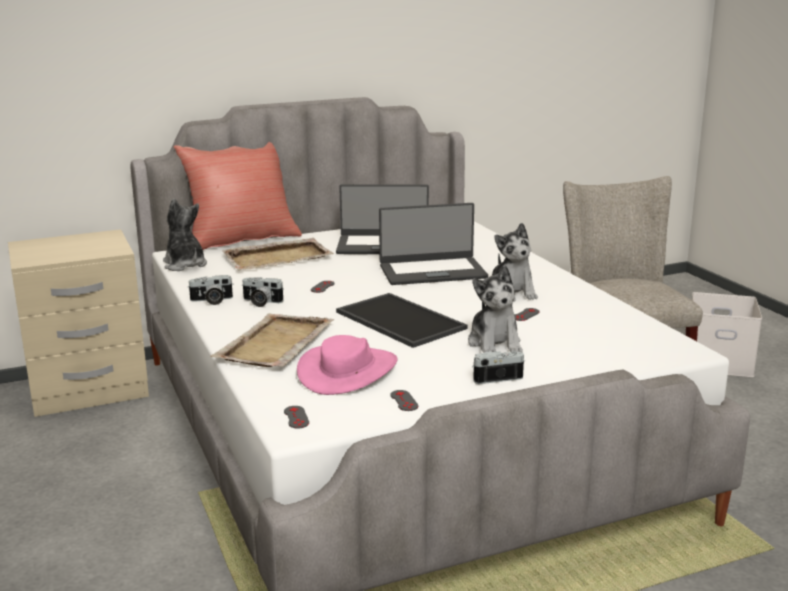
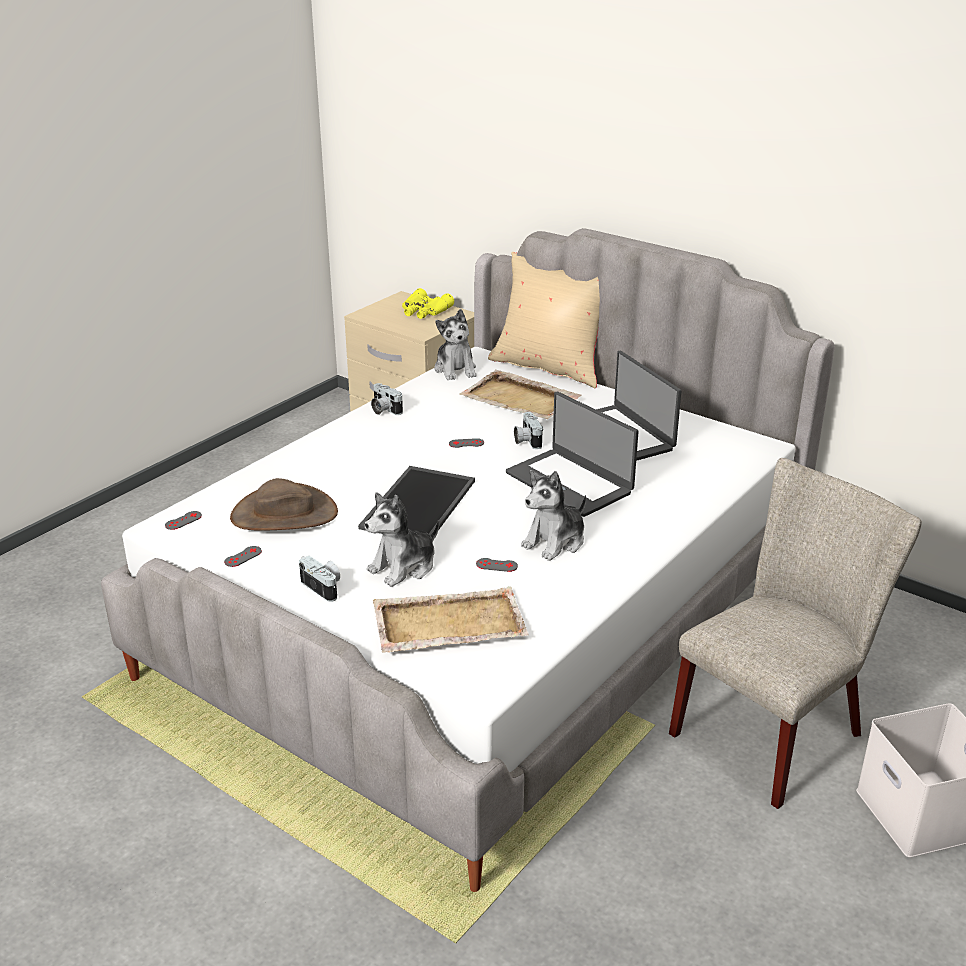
camera: 60 degrees right, 10 degrees up
(72, 242) = (424, 311): none -> yellow binoculars
(185, 265) = (455, 369): plush toy -> plush toy turned 135 degrees clockwise
(241, 240) = (549, 367): red pillow -> beige pillow
(261, 302) = (400, 430): camera -> camera (526, 440)
(274, 344) = (313, 466): beige tray -> beige tray (447, 624)
(348, 371) = (284, 515): pink hat -> brown hat

